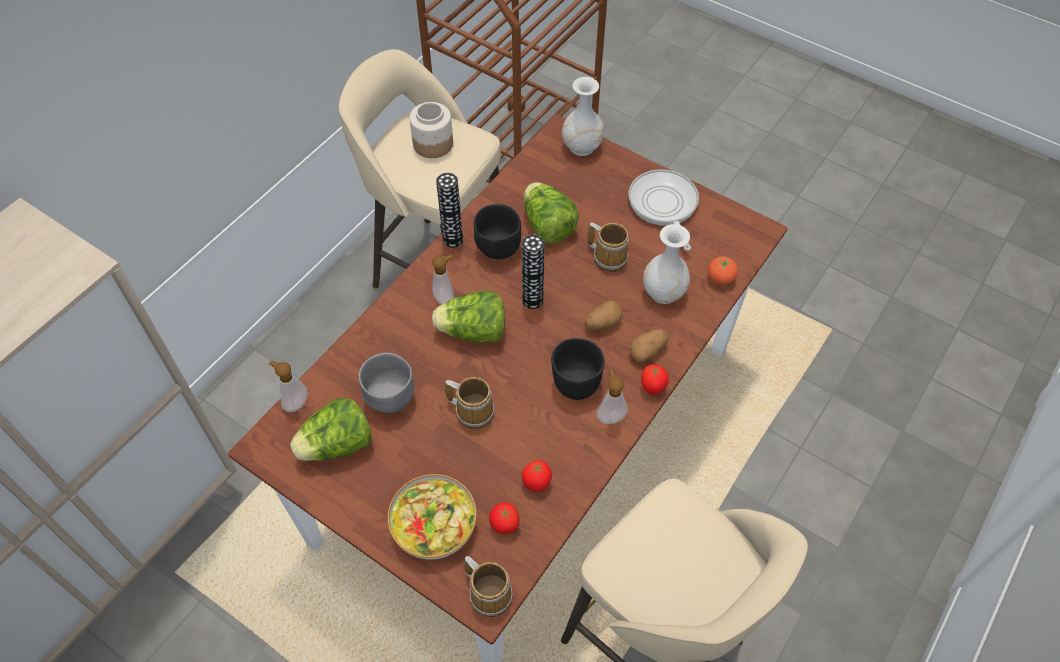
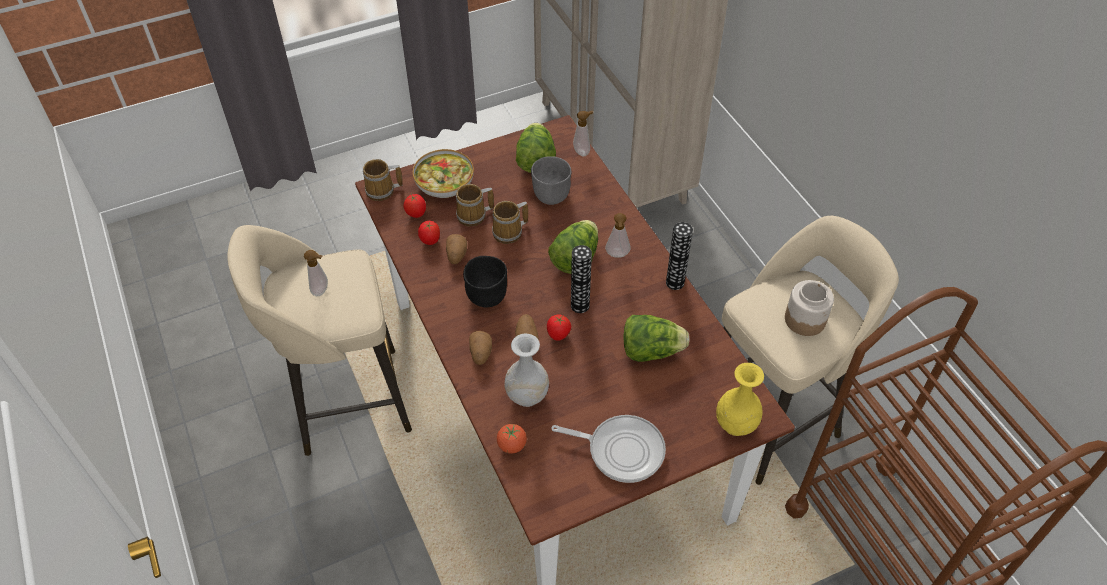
camera: 120 degrees right, 5 degrees down
(498, 249) = (646, 306): black bowl -> none
(540, 444) = (456, 255): none -> potato
(581, 147) = (735, 424): white vase -> yellow vase
(608, 256) = (590, 377): mug -> mug (473, 216)
(610, 416) = (446, 303): soap dispenser -> soap dispenser (322, 290)
(652, 387) = (448, 340): tomato -> tomato (558, 336)

